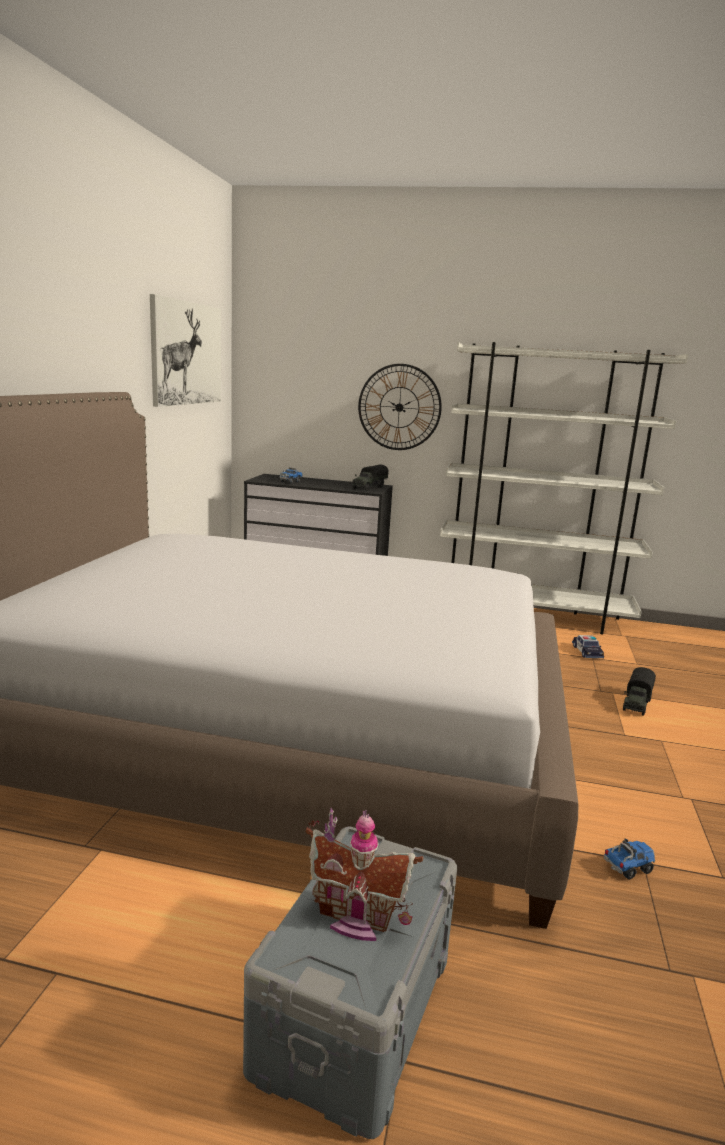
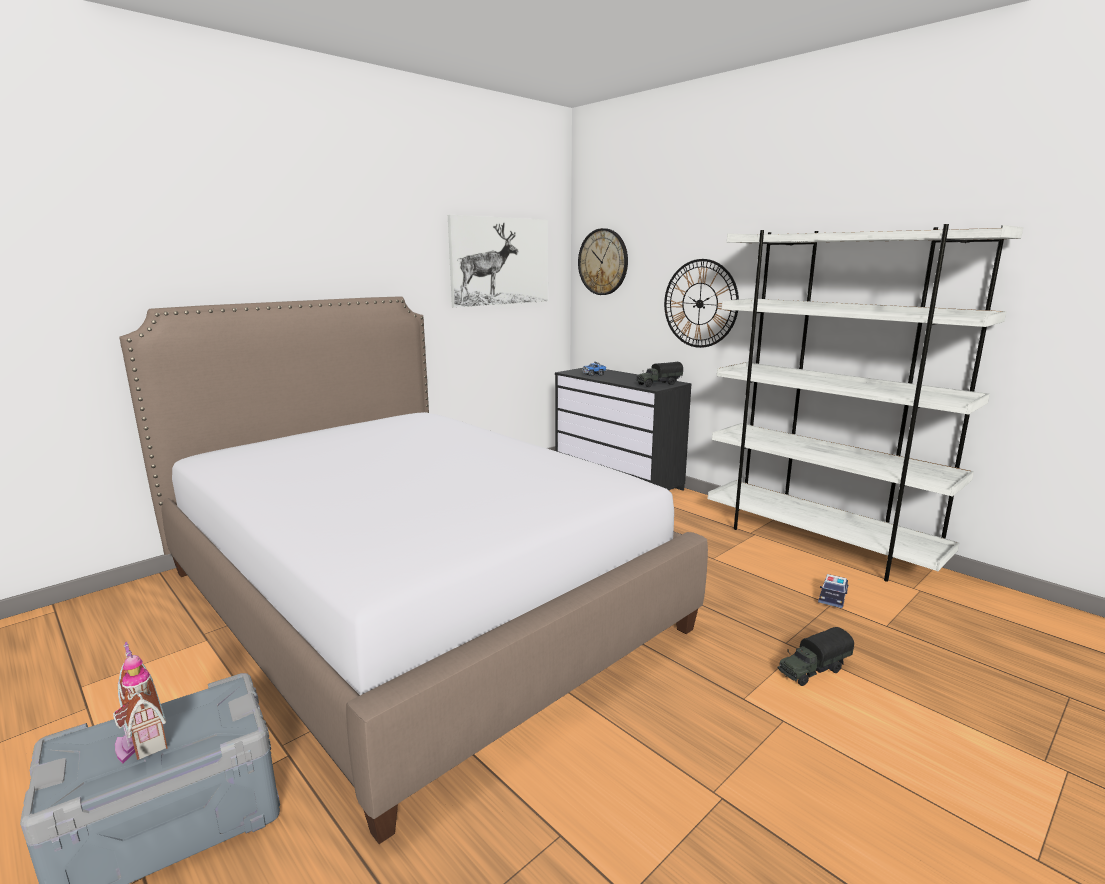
camera: 35 degrees right, 0 degrees up
(279, 360) = (603, 262): none -> wall clock
(628, 867) = (537, 832): toy truck -> none

